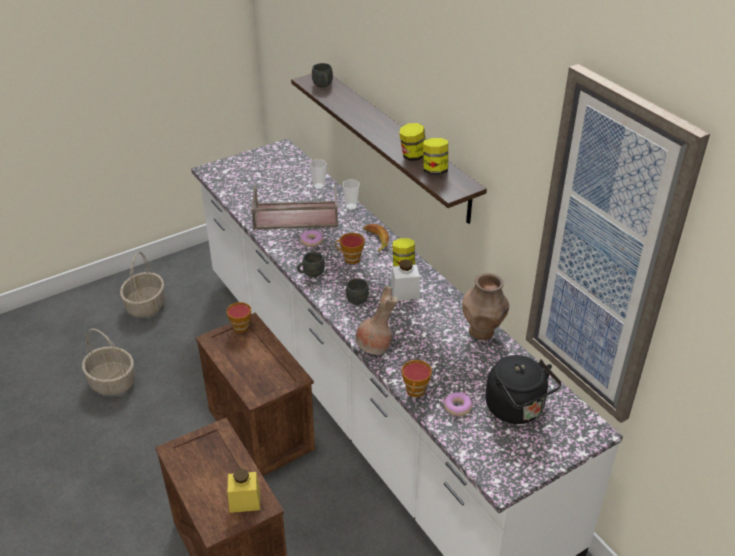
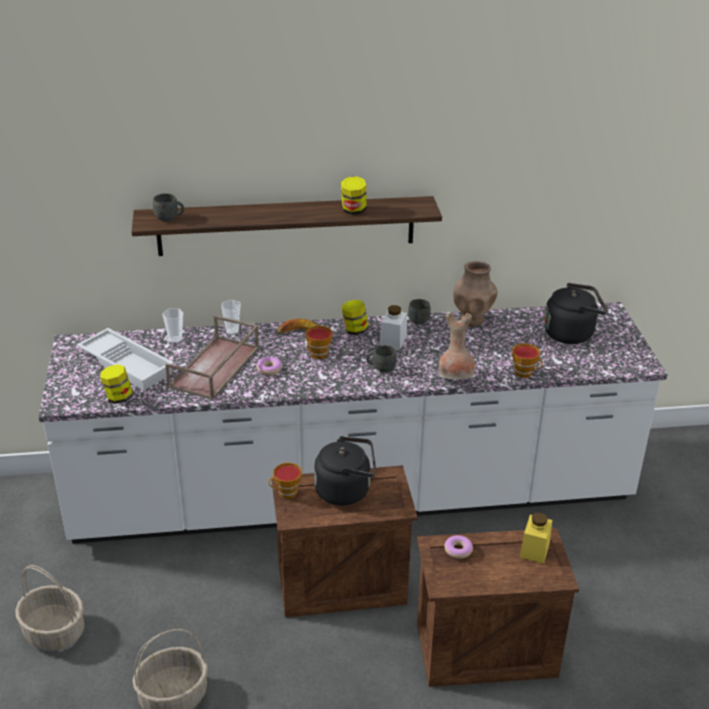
camera: 65 degrees left, 5 degrees down
(260, 357) = (346, 490): none -> black kettle
(273, 178) = (128, 364): none -> white tray
(311, 274) = (322, 383): grey mug -> grey mug (418, 322)
(435, 170) = (386, 208): jar -> jar (118, 398)
(457, 407) = (554, 359): donut -> donut (458, 550)
(605, 253) = (579, 171): picture -> none

